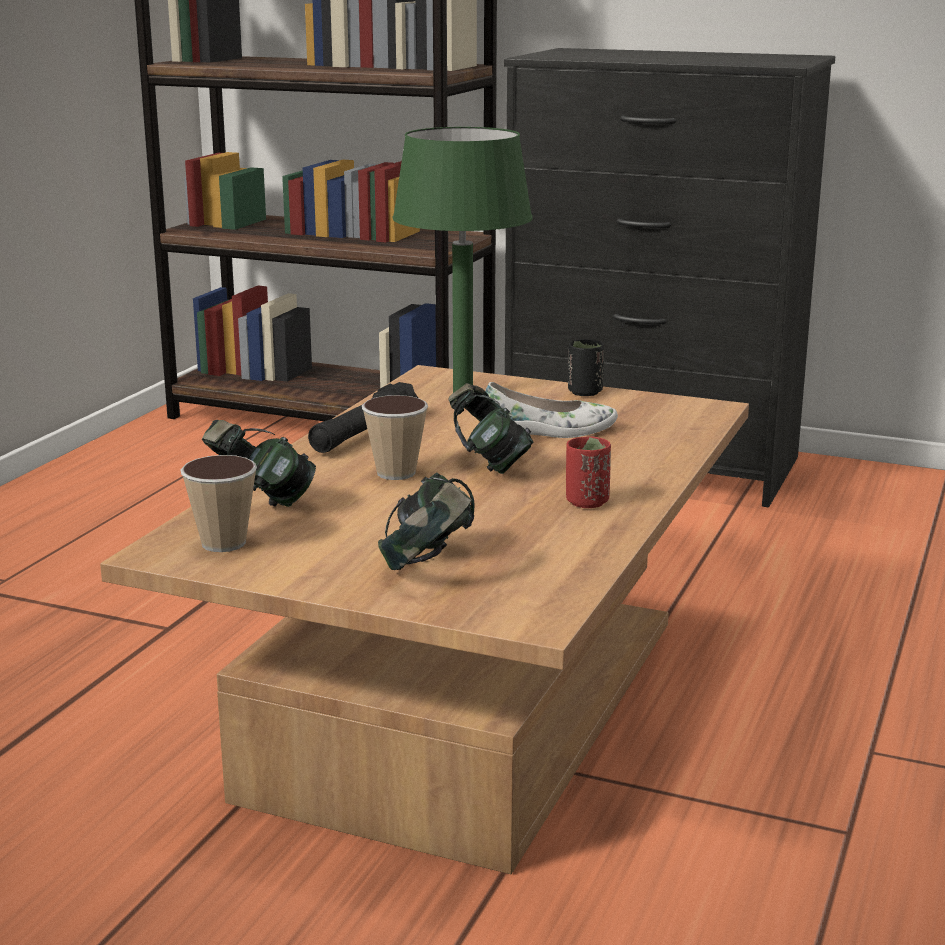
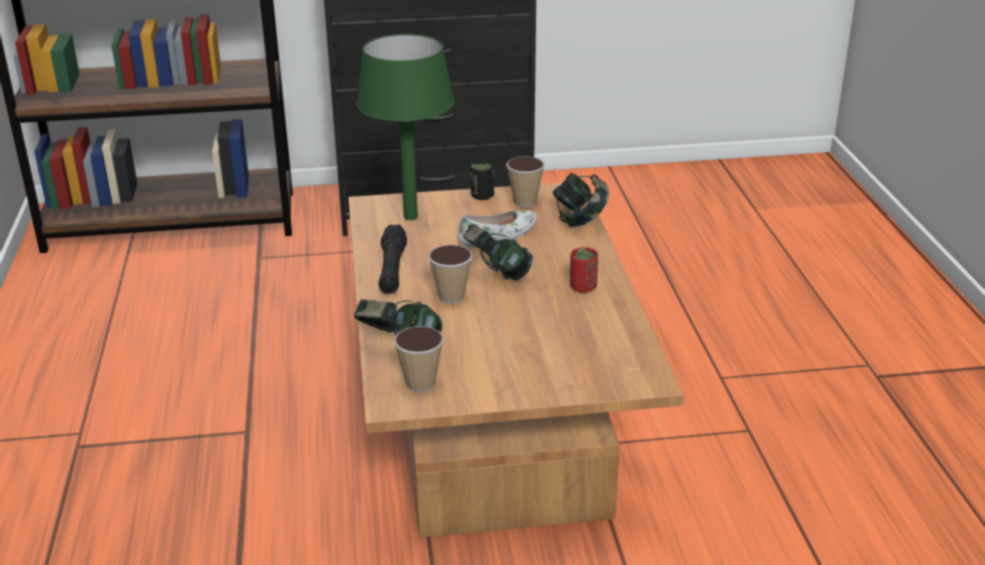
camera: 30 degrees left, 10 degrees up
(429, 565) = (554, 361): headphones -> headphones (580, 220)
(635, 407) = (525, 201): none -> cup

